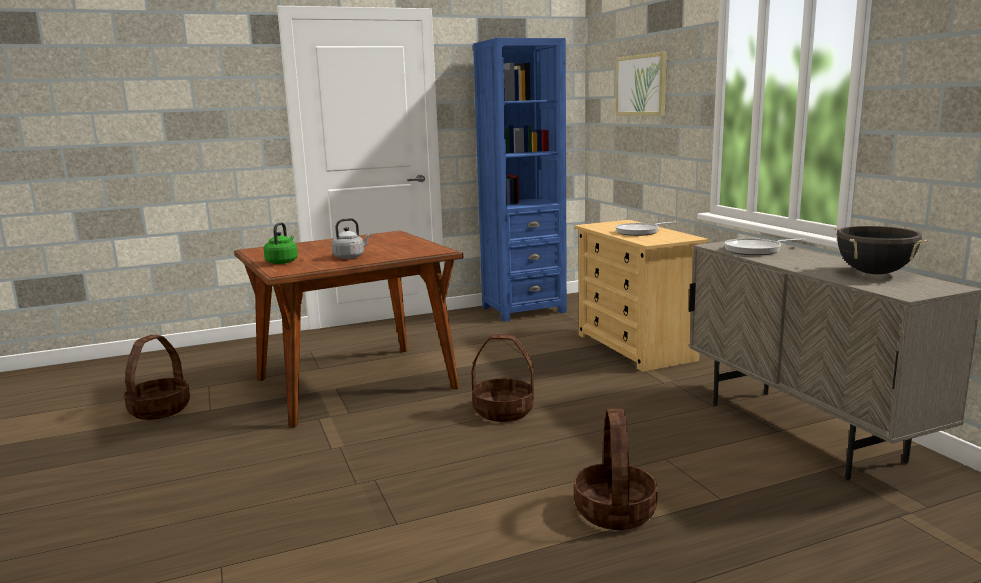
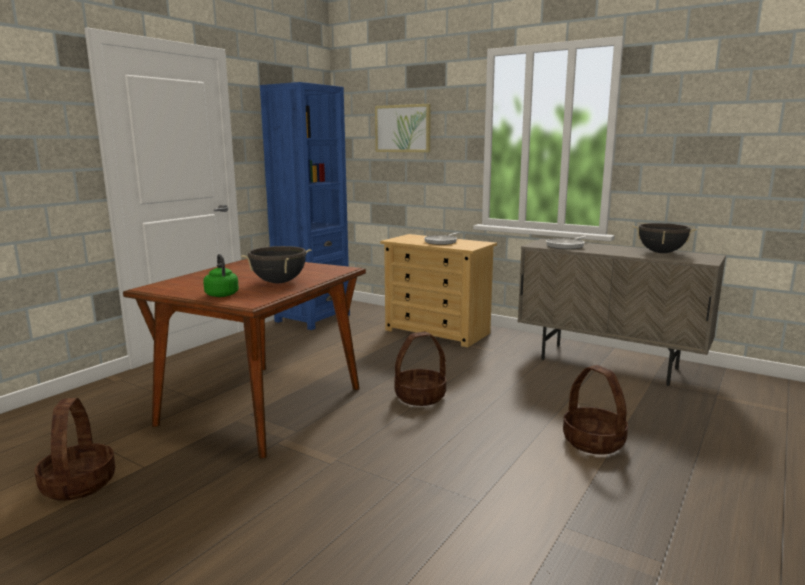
camera: 35 degrees left, 0 degrees up
(350, 257) = (278, 282): grey kettle -> black cooking pot

